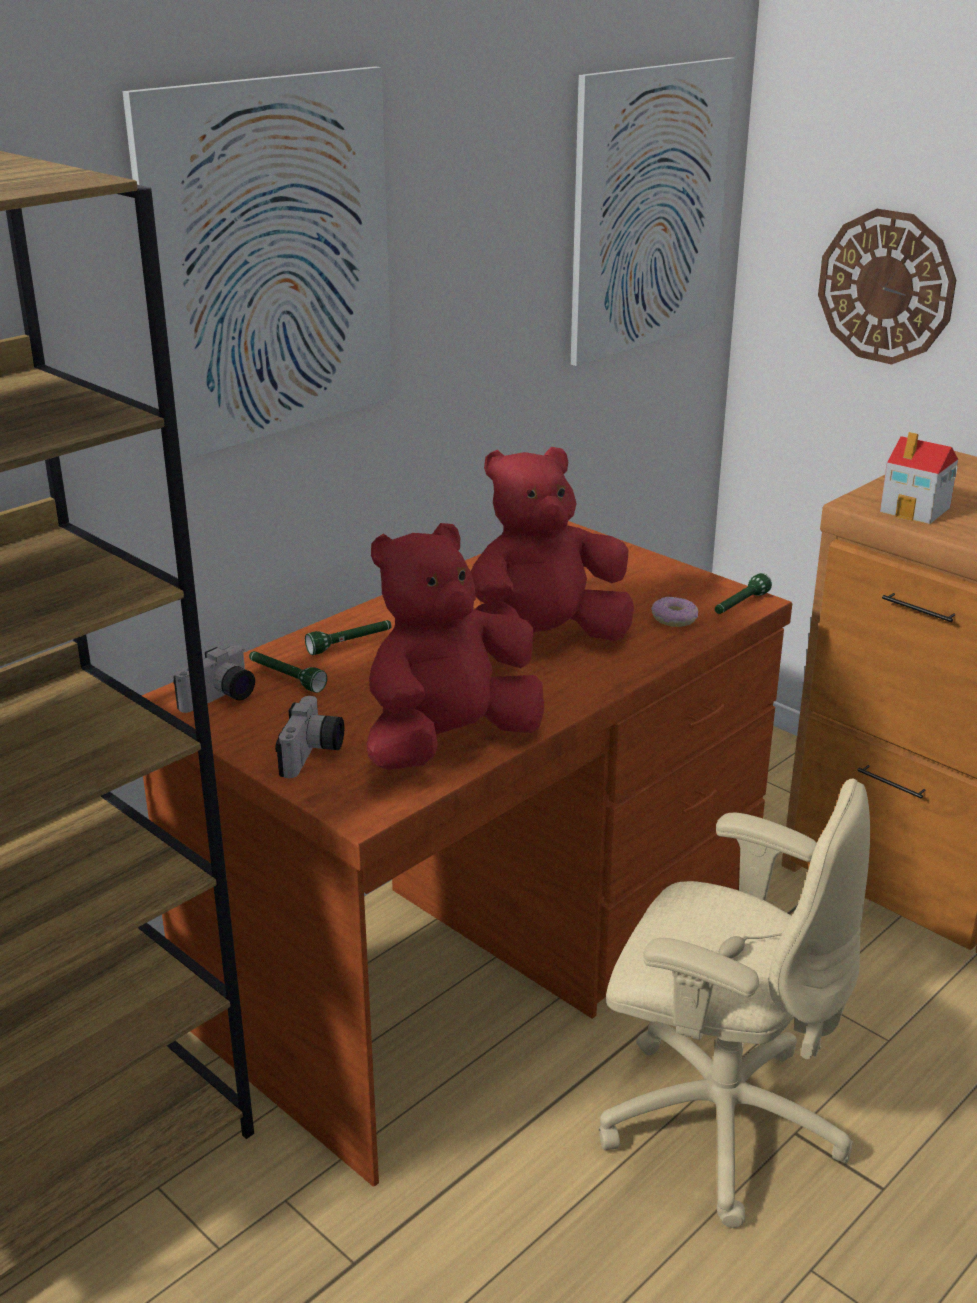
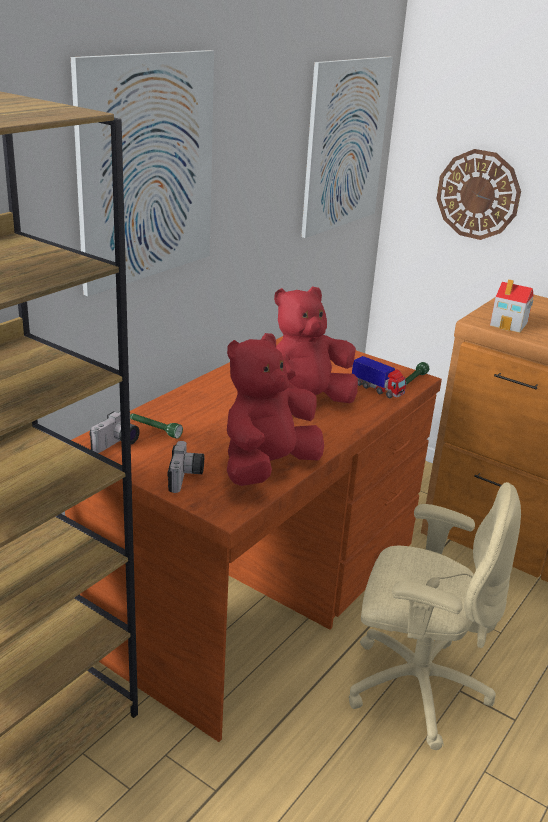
camera: 10 degrees left, 0 degrees up
(350, 644) = (188, 408): green flashlight -> none
(674, 618) = (377, 389): donut -> toy truck

